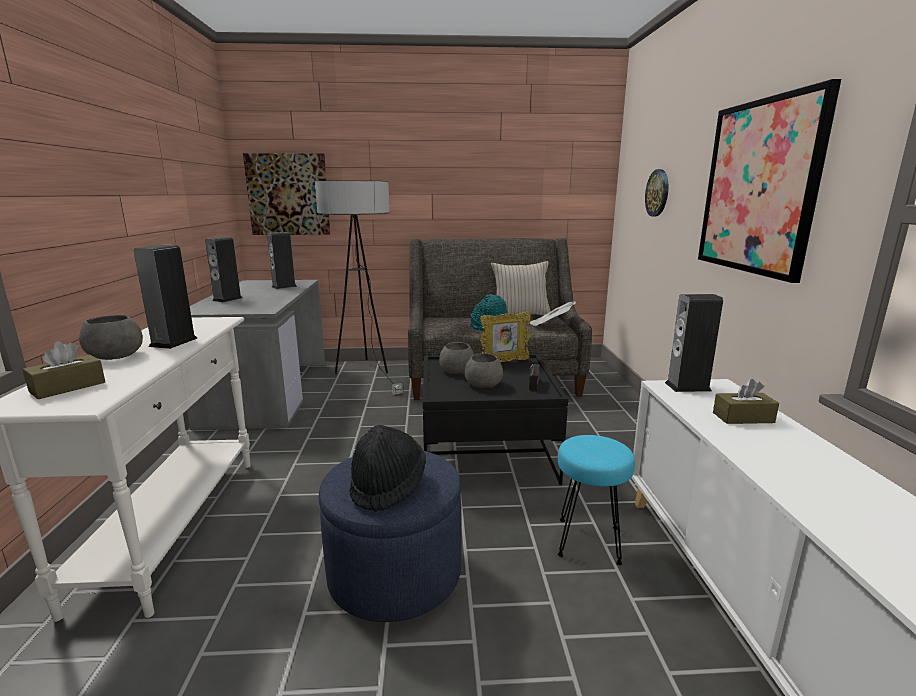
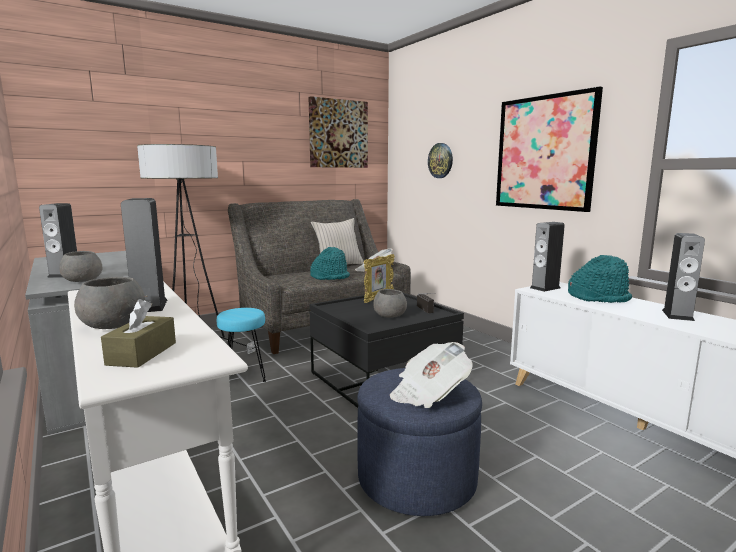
camera: 30 degrees left, 5 degrees down
(284, 286) = (106, 258): speaker -> speaker (677, 315)
(288, 195) = (88, 160): picture -> picture (338, 134)
(388, 486) = (428, 393): black hat -> newspaper
(456, 371) = (353, 310): grey bowl -> grey bowl (82, 280)
(587, 541) = (514, 414): turquoise stool -> turquoise stool (244, 376)
(743, 417) = (599, 298): brown tissue box -> turquoise hat

